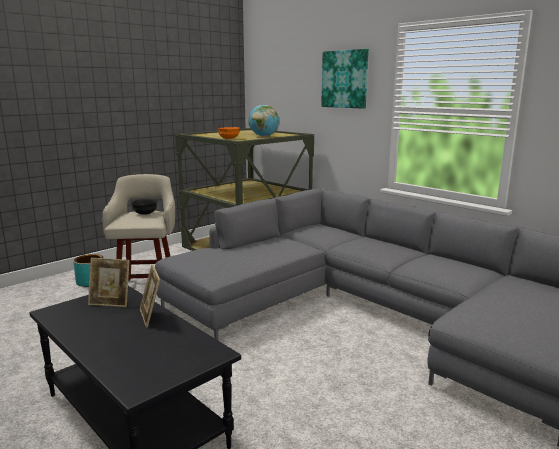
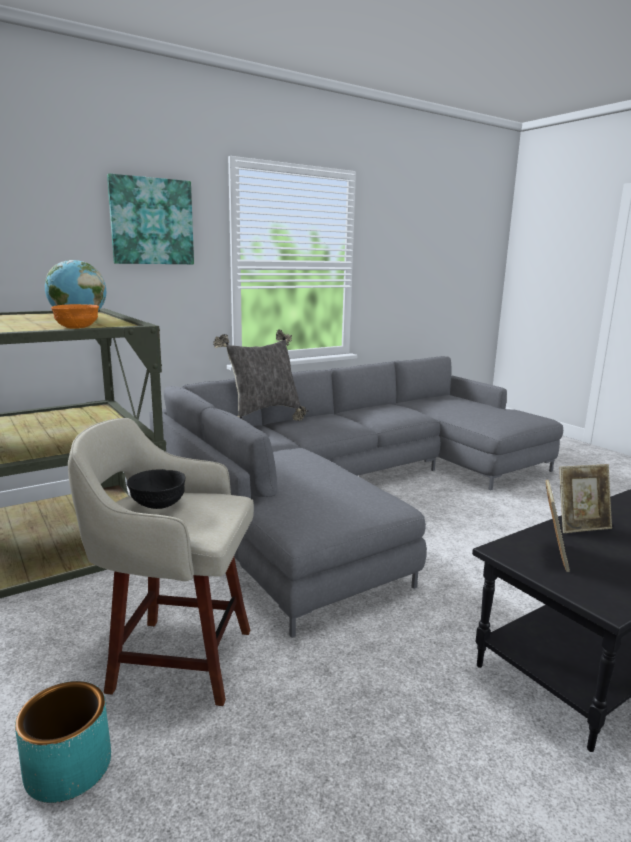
camera: 80 degrees left, 0 degrees up
(359, 233) = (262, 422): none -> pillow

